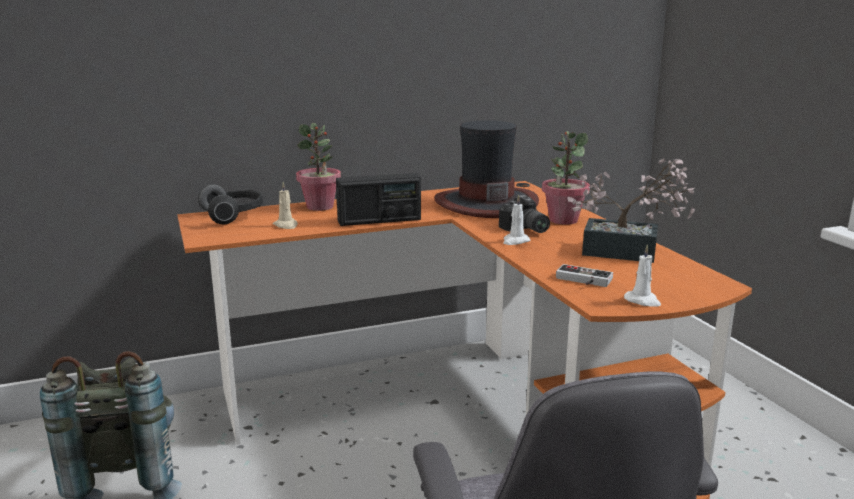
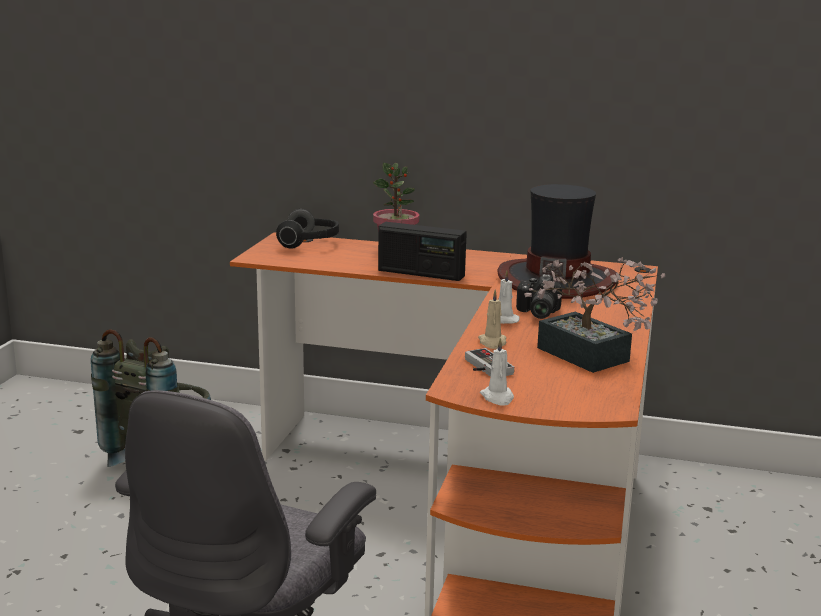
camera: 35 degrees right, 0 degrees up
(286, 225) = (336, 260): beige candle -> beige candle (492, 343)
(563, 220) = (598, 313): potted plant -> none

